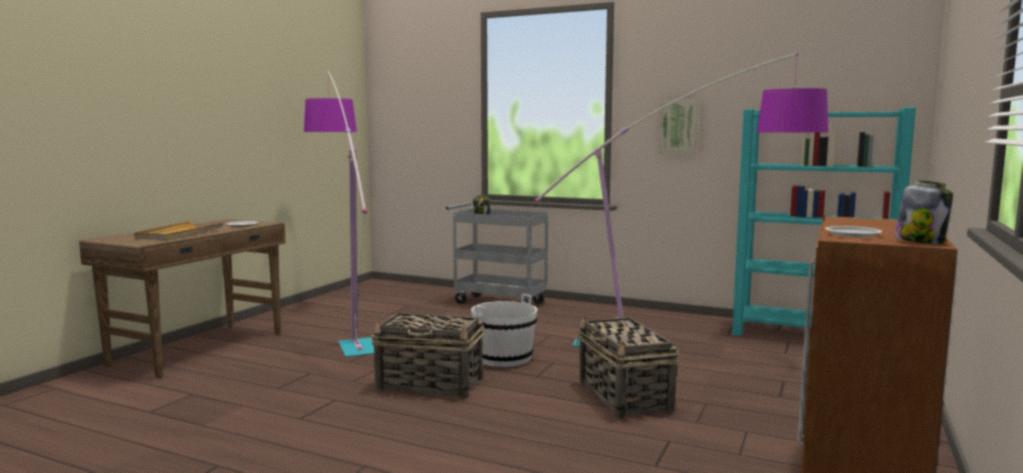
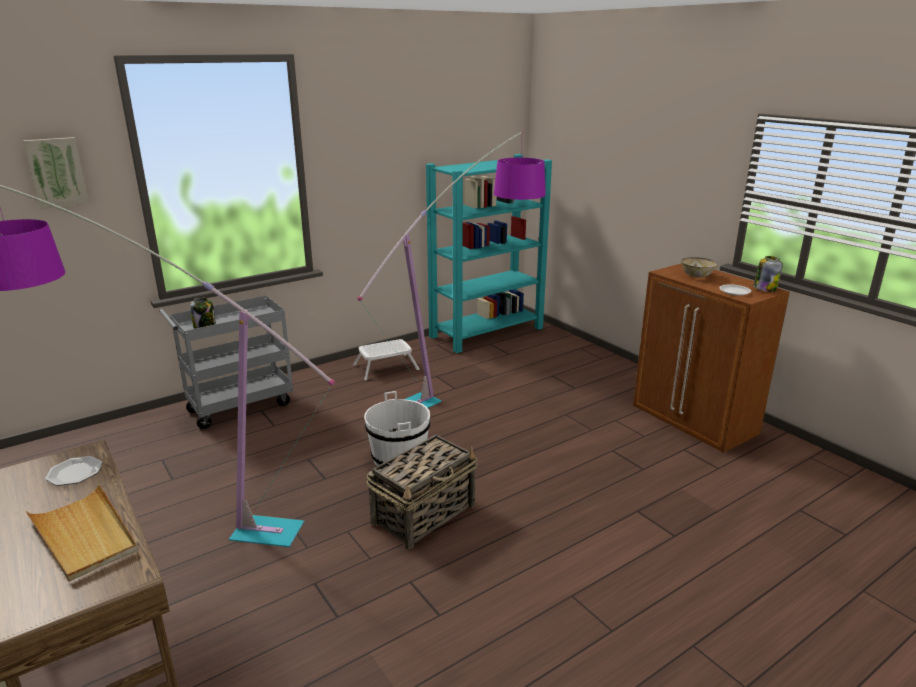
camera: 60 degrees left, 15 degrees up
(624, 397) = (531, 437): basket -> none
(645, 320) = (386, 367): none -> white step ladder
(679, 127) = (369, 184): picture -> picture (56, 172)
(873, 224) = (697, 275): none -> bowl

